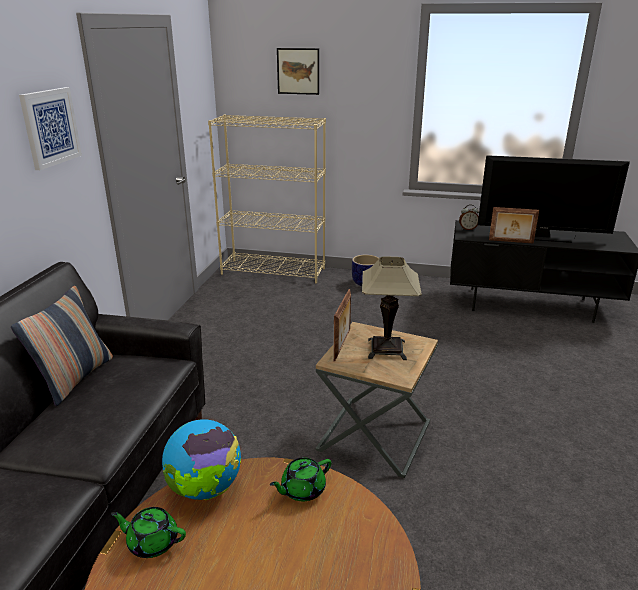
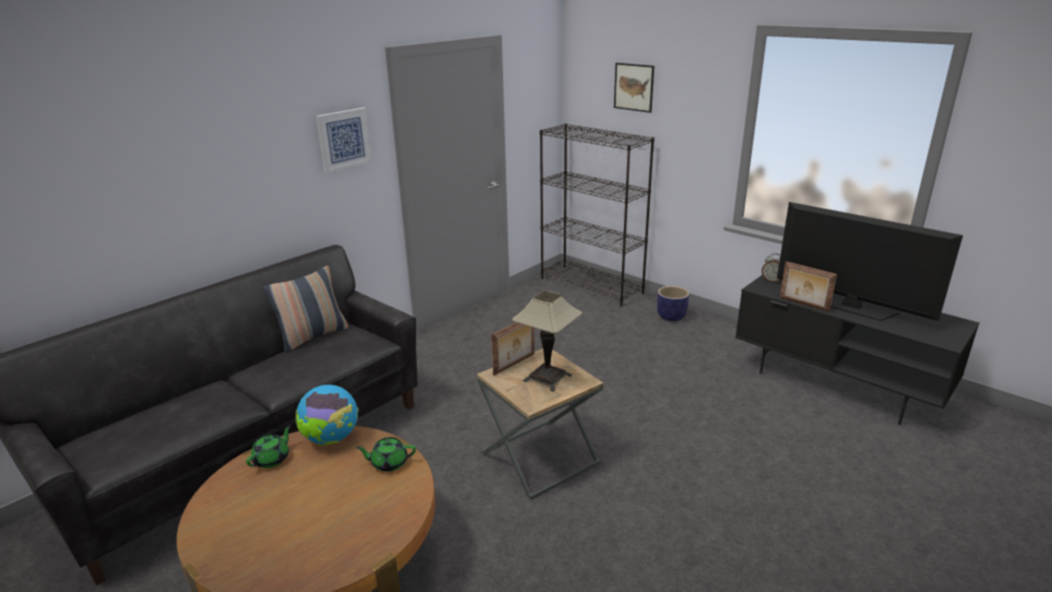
camera: 30 degrees right, 0 degrees up
(152, 542) = (272, 459): green teapot -> green teapot turned 75 degrees clockwise
(274, 271) = (592, 285): beige bookcase -> black bookcase

